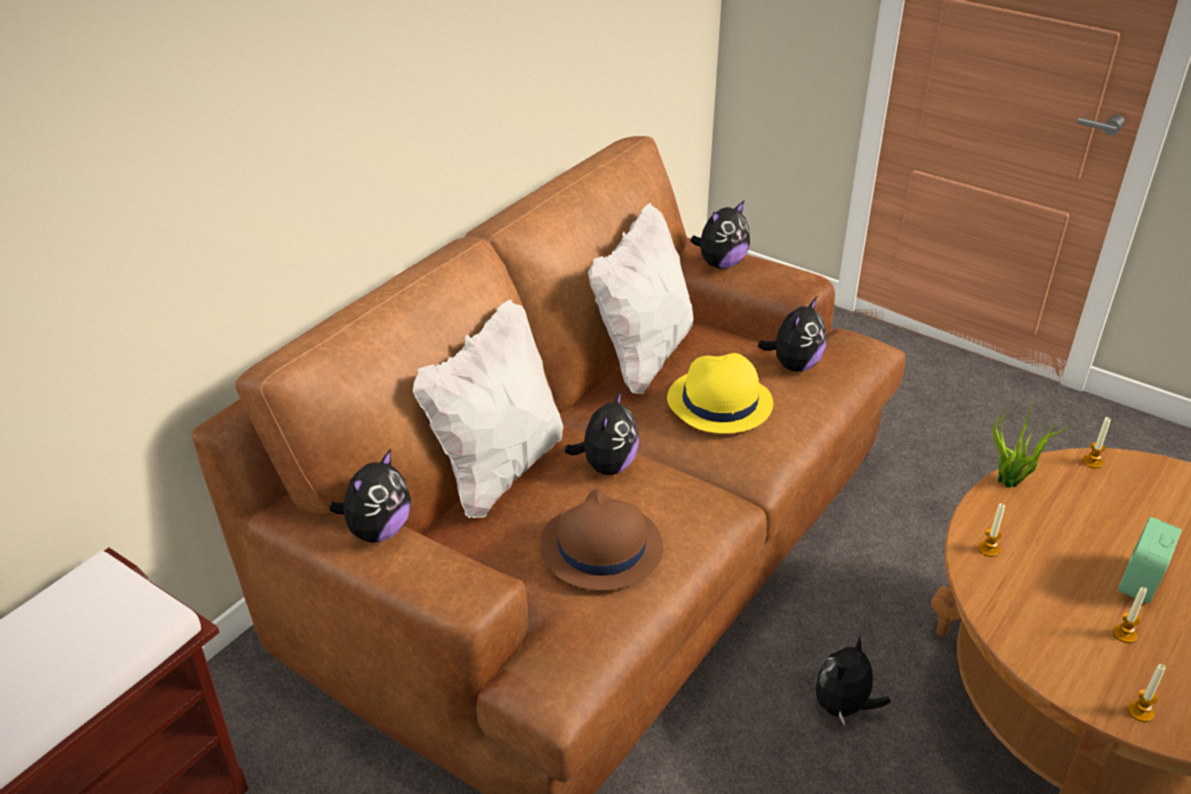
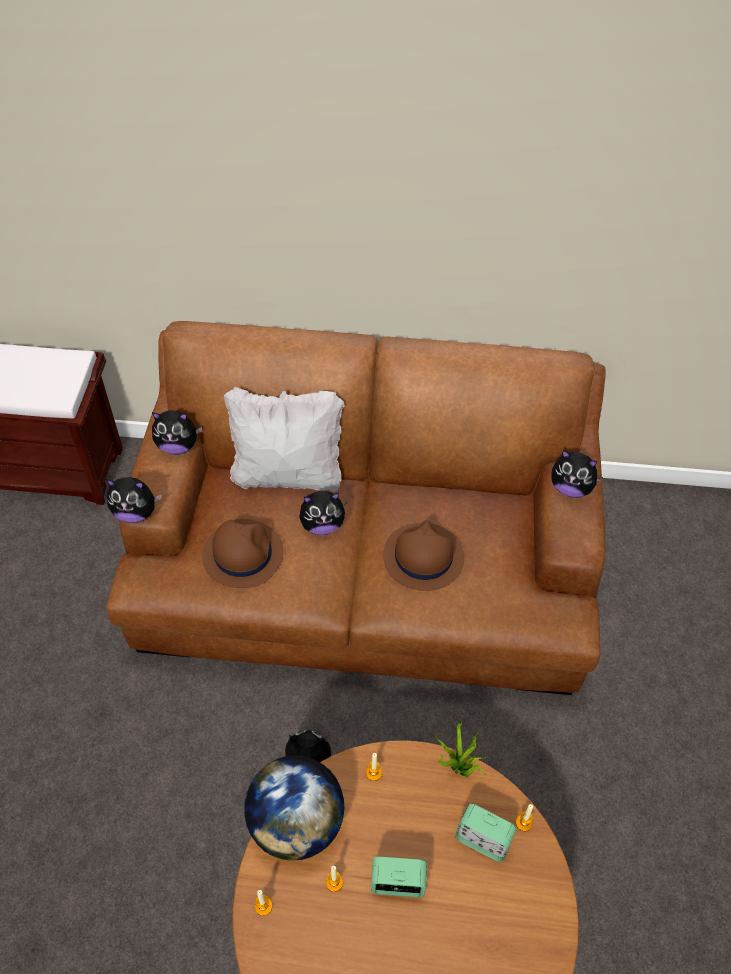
camera: 60 degrees right, 15 degrees up
(643, 357) = (452, 495): white pillow -> none
(719, 403) = (422, 557): yellow hat -> brown hat
(794, 365) = (502, 585): plush toy -> plush toy (136, 513)
(1033, 640) = (297, 823): none -> globe
(1104, 497) = (483, 840): none -> alarm clock

